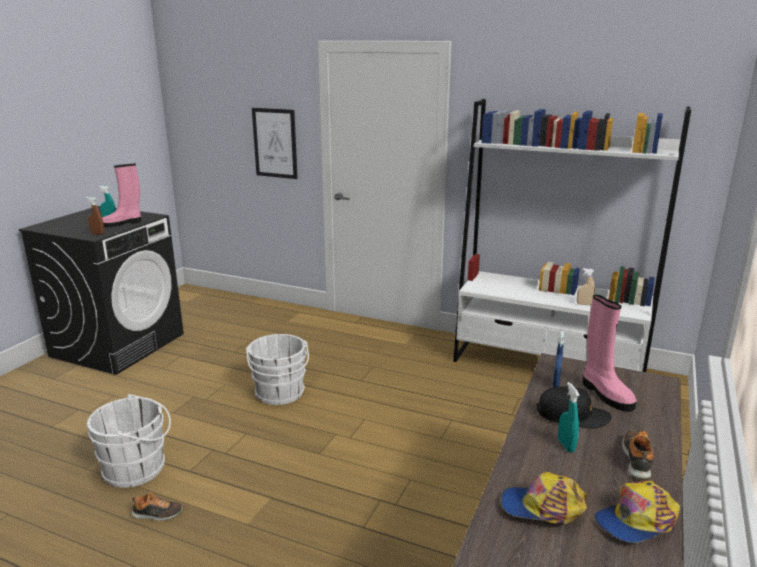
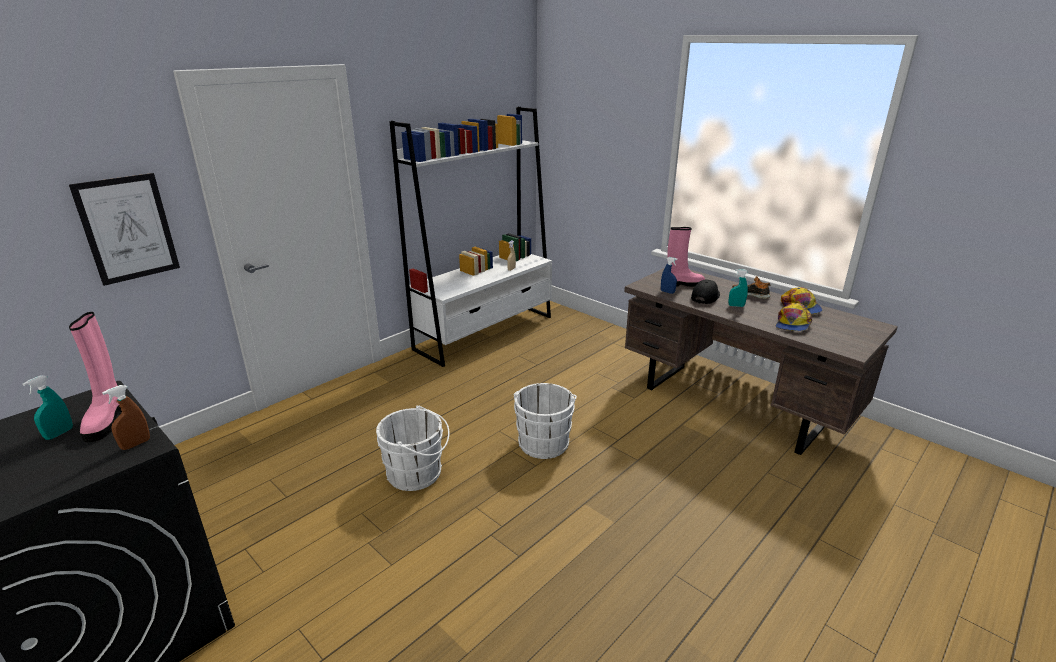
camera: 70 degrees left, 5 degrees up
(138, 468) = (493, 600): white bucket -> white bucket (544, 441)
(158, 514) = (580, 584): shoe -> none

